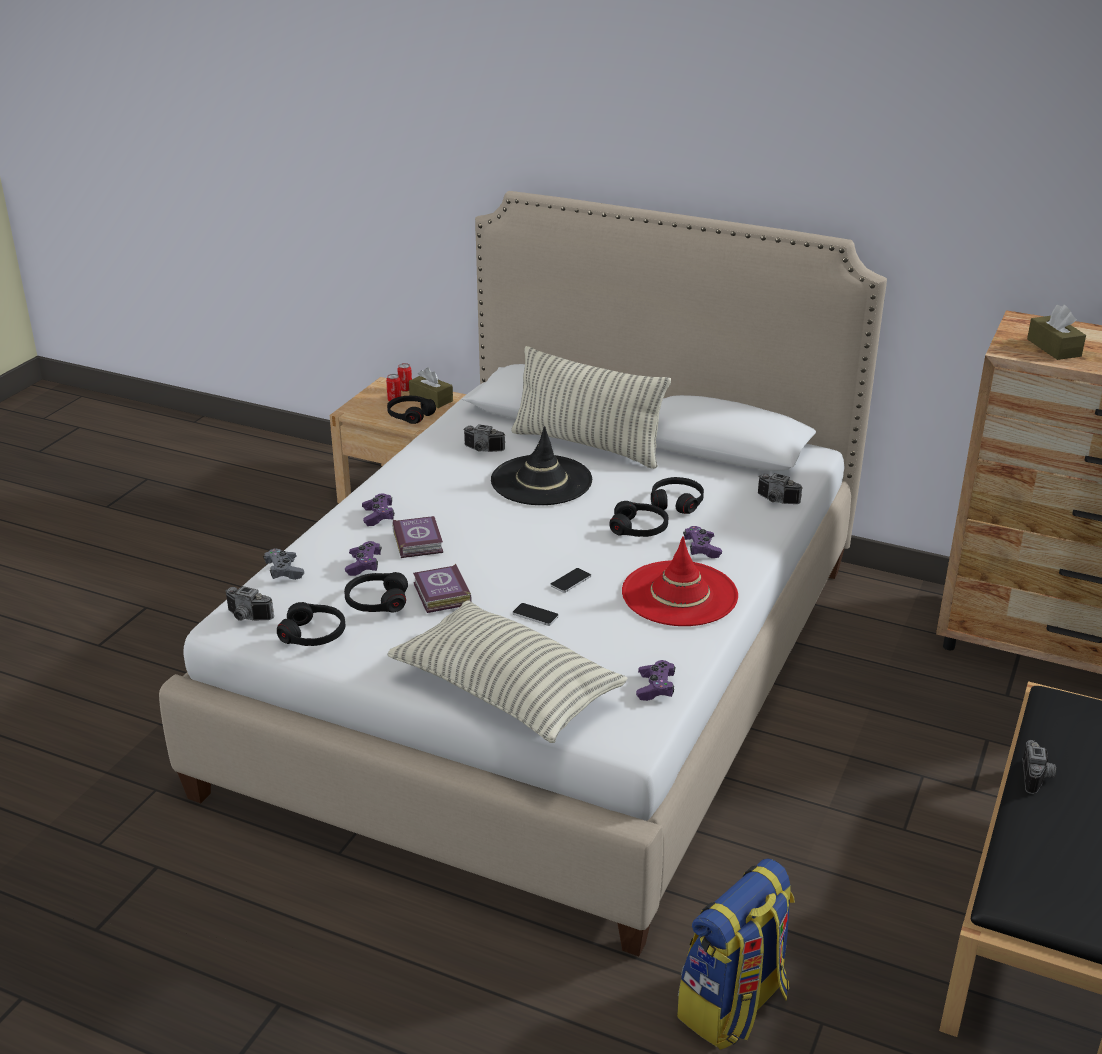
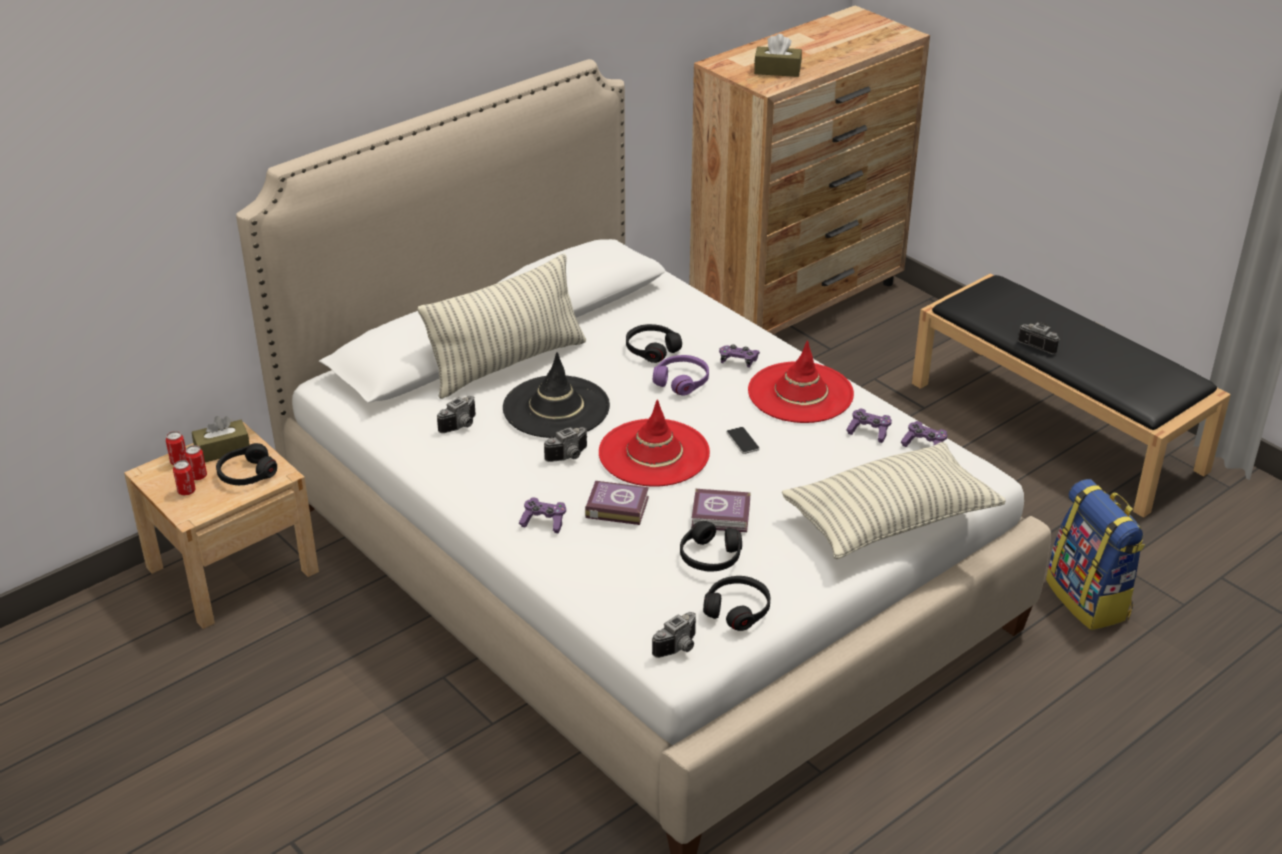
camera: 65 degrees left, 5 degrees up
(284, 571) = (609, 605): grey game controller -> none
(364, 565) = (639, 550): purple game controller -> purple game controller (869, 432)
(374, 402) = (186, 491): none -> can
(511, 540) = (654, 453): none -> red hat
(535, 615) = (784, 474): phone -> none
(639, 528) = (682, 381): black headphones -> purple headphones
(776, 501) = (689, 302): camera -> camera (569, 456)

